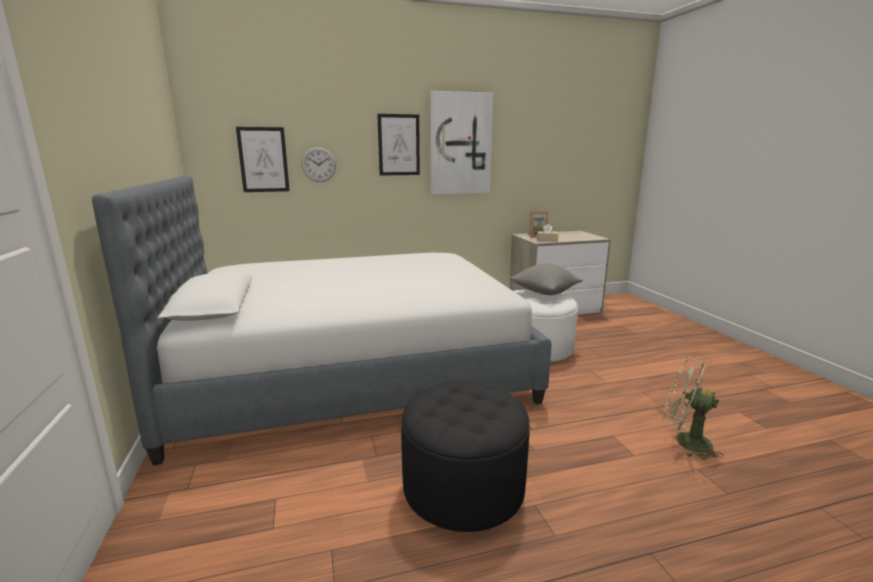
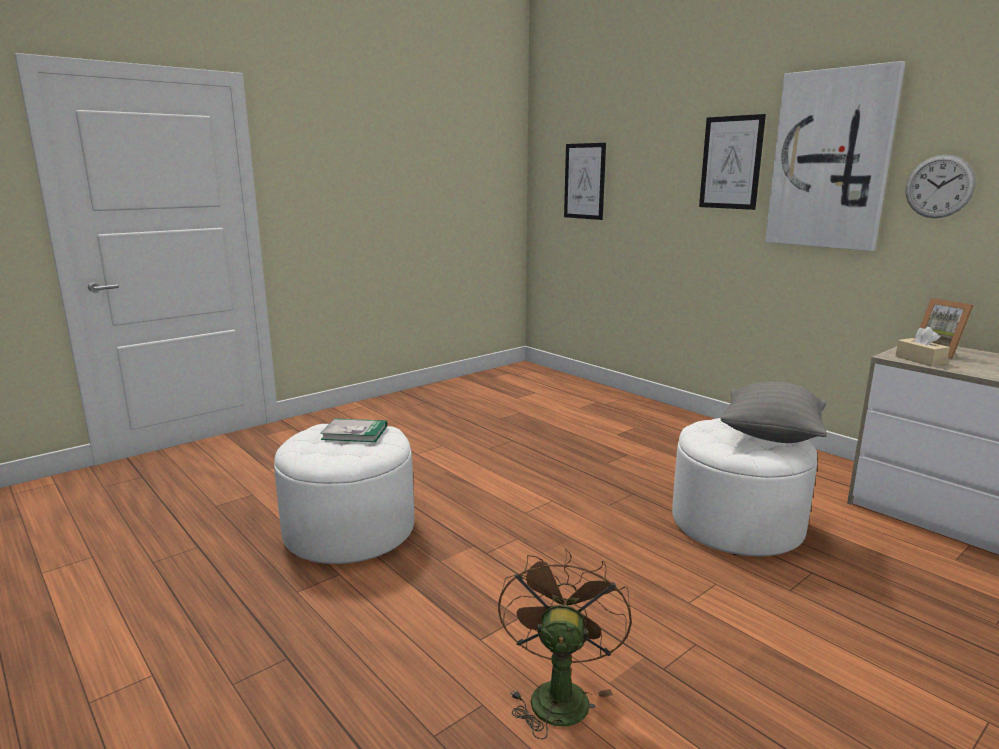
camera: 65 degrees right, 0 degrees up
(319, 164) = (634, 188): wall clock -> wall clock (939, 186)
(353, 370) = (518, 432): bed -> none
(453, 398) = (354, 433): none -> book
(463, 487) = (349, 530): black ottoman -> white ottoman
(684, 441) = (558, 693): green fan -> brown fan

